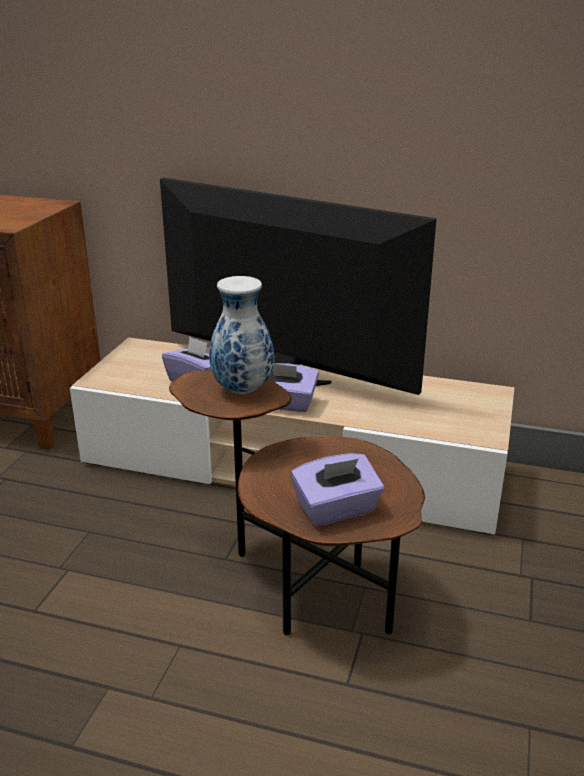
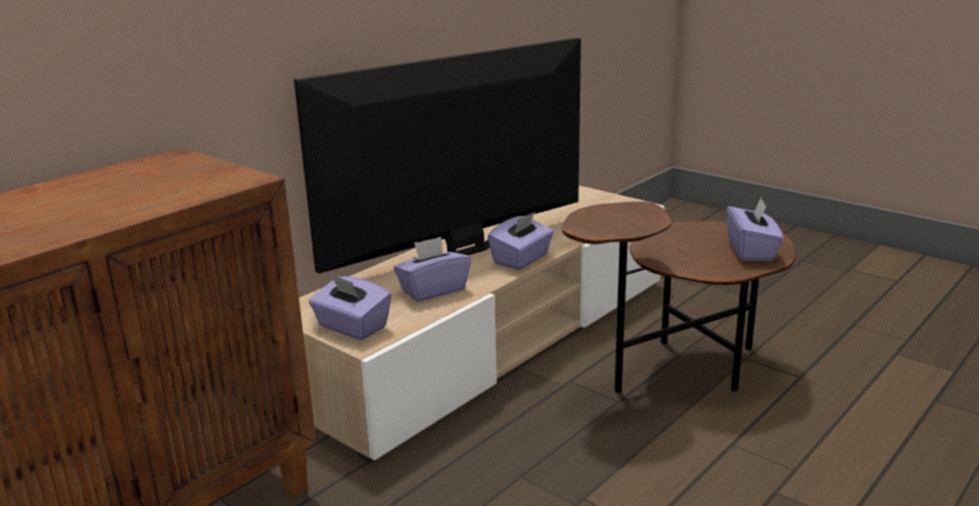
camera: 65 degrees left, 5 degrees down
(118, 369) = (351, 327): none -> purple tissue box
(241, 389) = (619, 214): vase -> none

